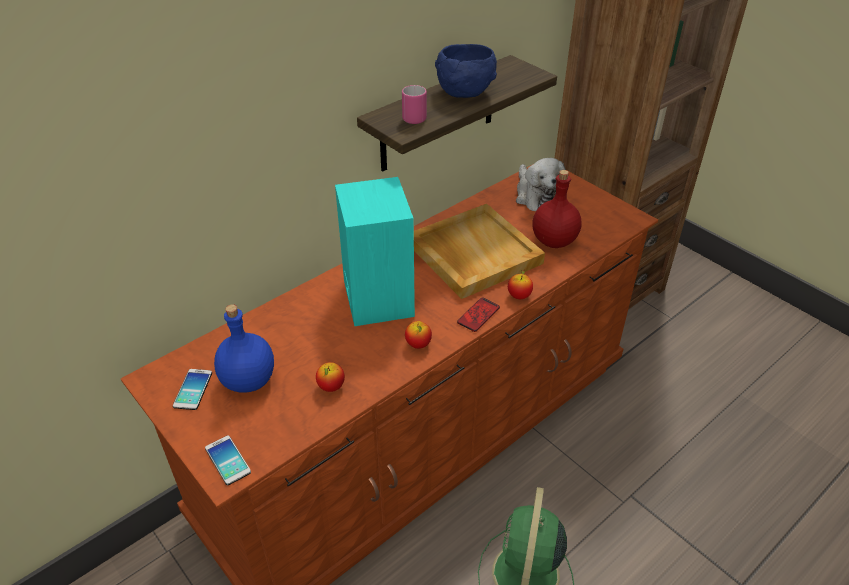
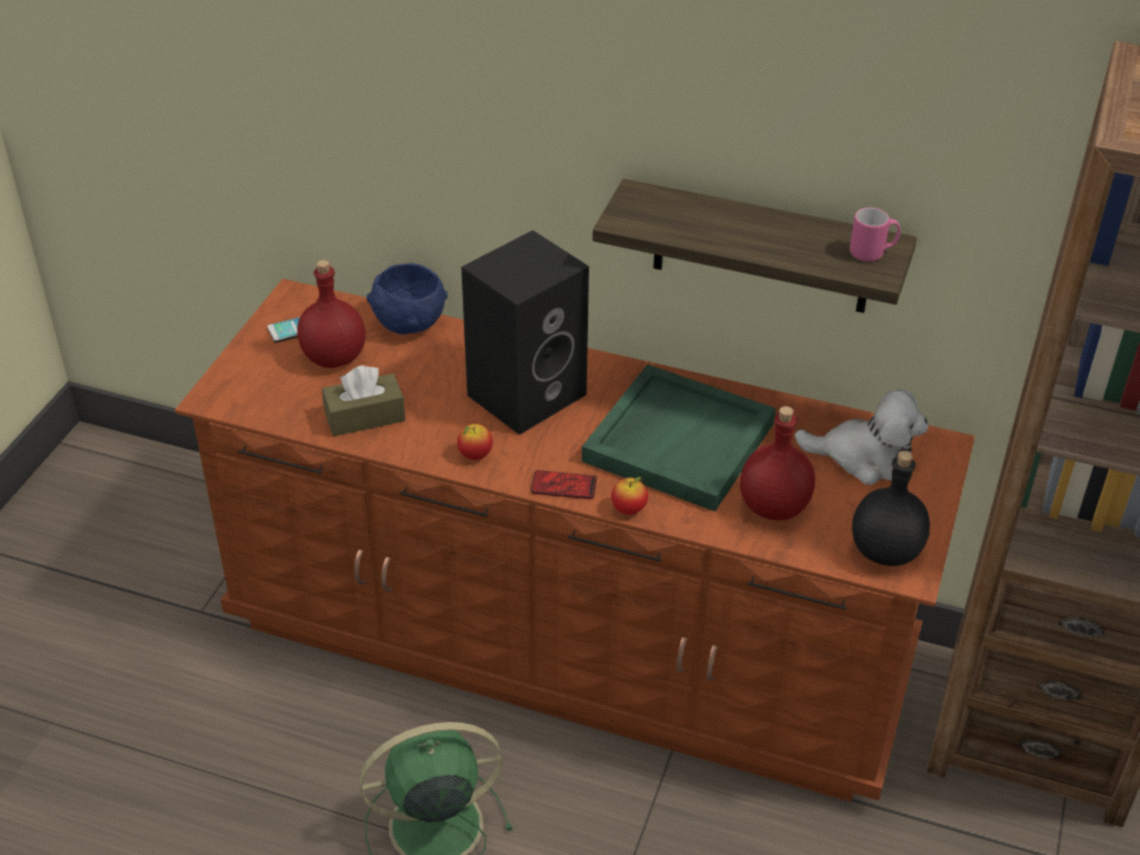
camera: 60 degrees right, 0 degrees up
(228, 460) = (228, 391): phone -> none
(247, 380) = (334, 356): blue bottle -> red bottle
(331, 387) = (365, 416): apple -> brown tissue box
(376, 297) = (527, 392): turquoise speaker -> black speaker
(416, 117) = (664, 217): pink mug -> pink mug (873, 253)
(465, 93) = (761, 233): blue bowl -> blue bowl (410, 325)
(473, 253) = (678, 440): beige tray -> green tray
(536, 196) = (864, 457): plush toy -> plush toy turned 120 degrees counterclockwise
(613, 219) = (884, 552): none -> black bottle

